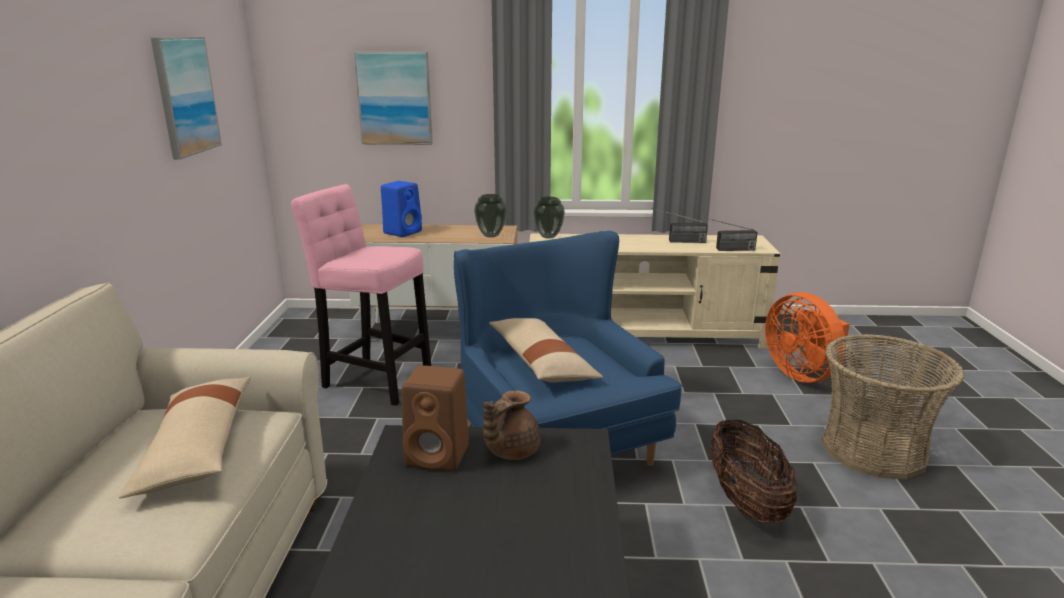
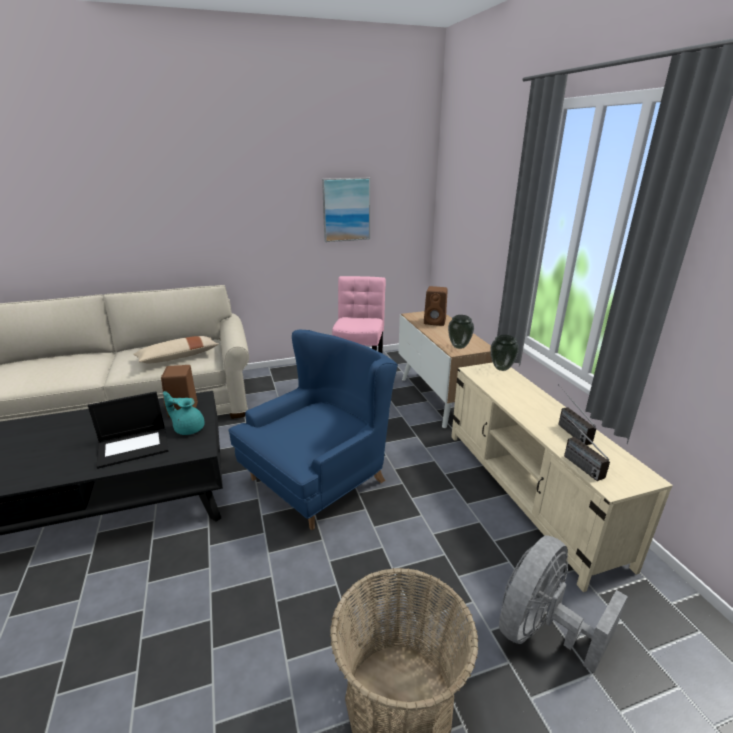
camera: 70 degrees right, 5 degrees up
(394, 98) = (477, 229): picture -> none
(403, 232) = (435, 322): blue speaker -> brown speaker
(510, 451) = (188, 428): brown teapot -> turquoise teapot
(537, 508) = (134, 446): none -> laptop
(541, 363) = (306, 420): beige pillow -> none
(746, 502) = (278, 590): basket -> none
(803, 374) = (541, 630): orange fan -> grey fan

